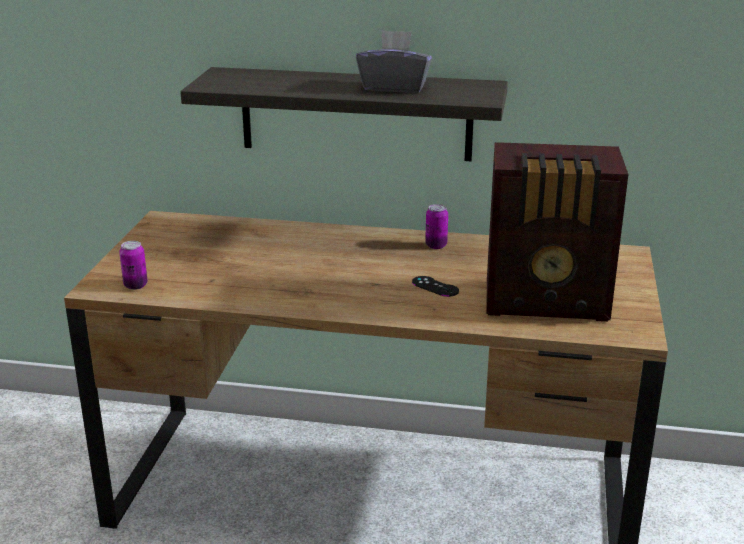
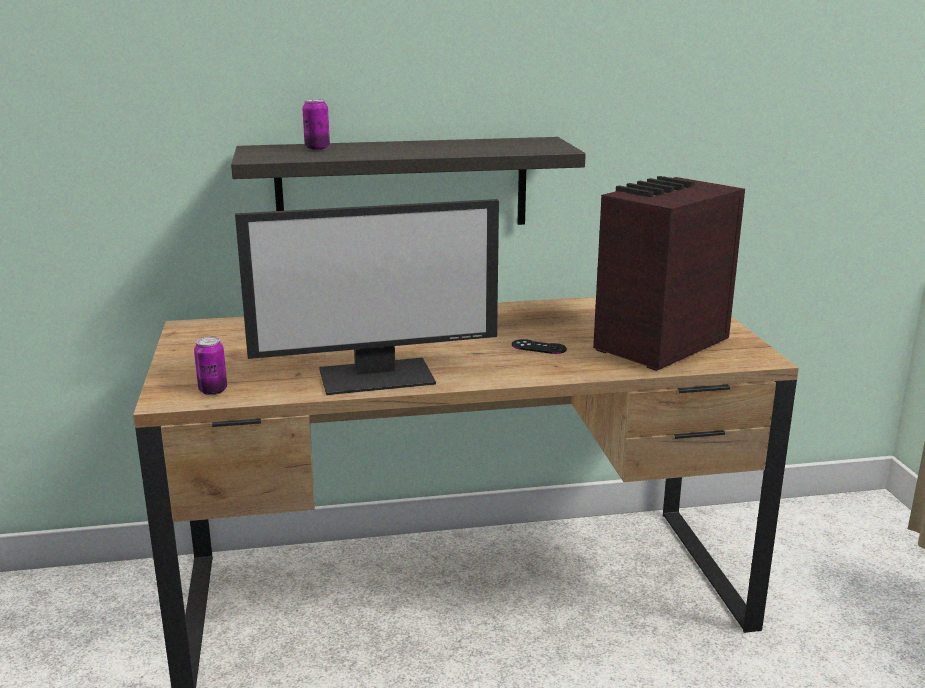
camera: 20 degrees left, 5 degrees down
(273, 293) = (377, 375): none -> monitor
(394, 87) = (459, 147): grey tissue box -> none
(436, 245) = (505, 314): can -> can (317, 148)
(549, 302) = (657, 345): radio -> radio turned 150 degrees clockwise

